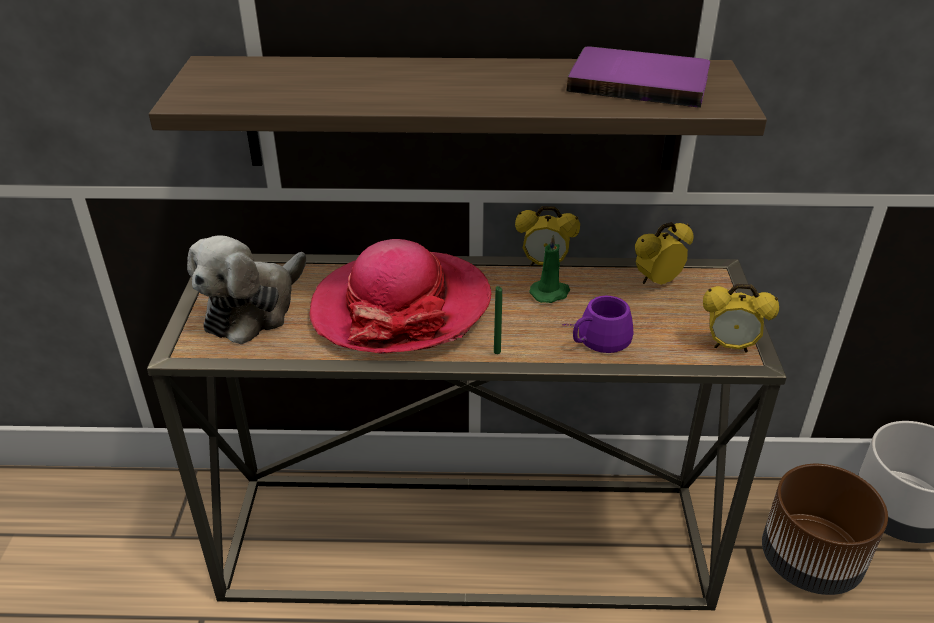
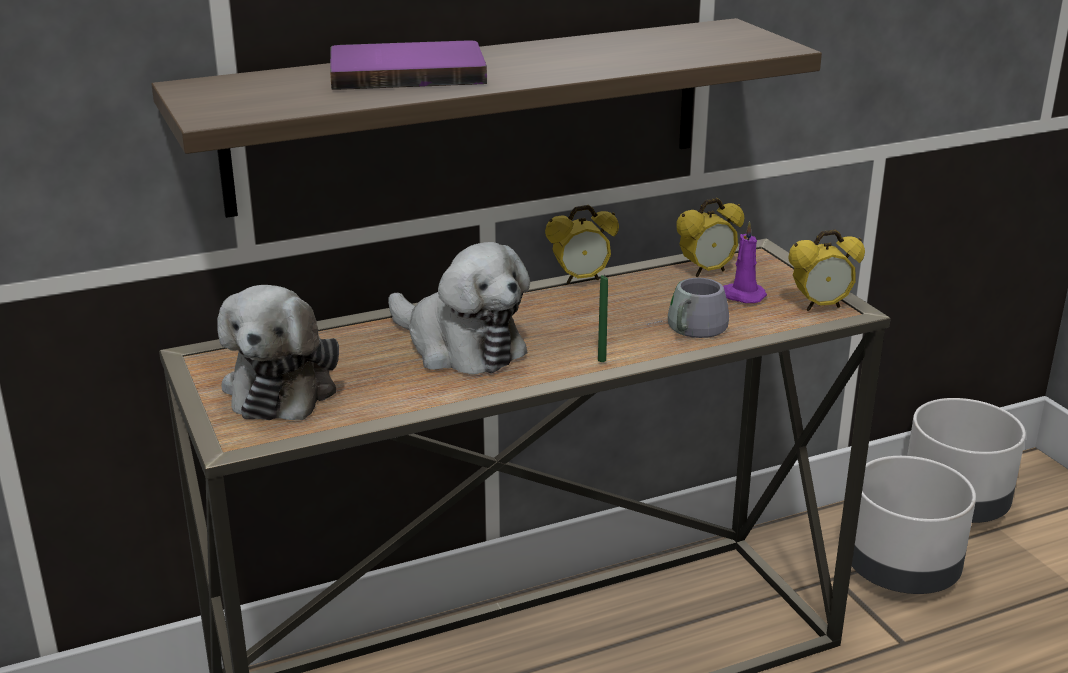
camera: 25 degrees left, 10 degrees down
(401, 307) = (460, 346): hat -> plush toy
(550, 293) = (609, 302): green candle -> none
(595, 337) = (687, 327): purple mug -> grey mug
(639, 81) = (675, 42): purple book -> purple book (407, 72)
(657, 282) = (707, 272): alarm clock -> alarm clock turned 150 degrees counterclockwise
(667, 315) = (741, 295): none -> purple candle
(810, 561) = (901, 572): brown planter -> grey planter

